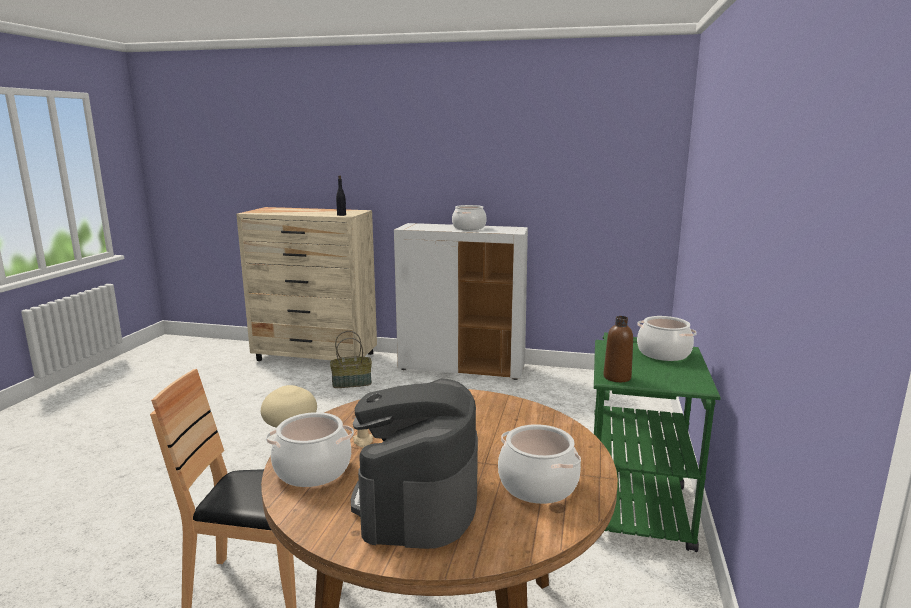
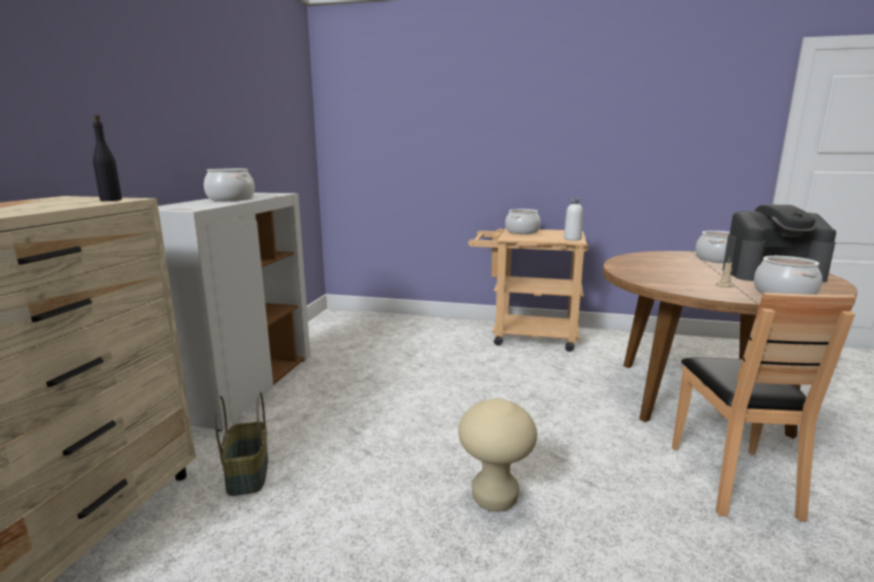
camera: 90 degrees left, 0 degrees up
(617, 377) = (572, 239): brown bottle -> white bottle
(636, 502) = (525, 336): green cart -> beige cart

